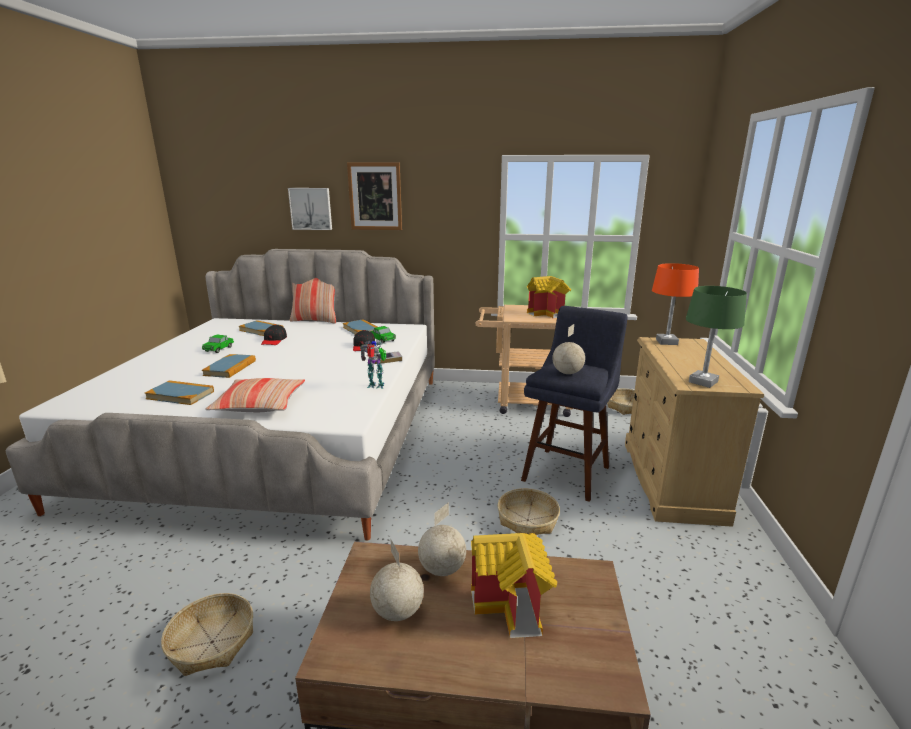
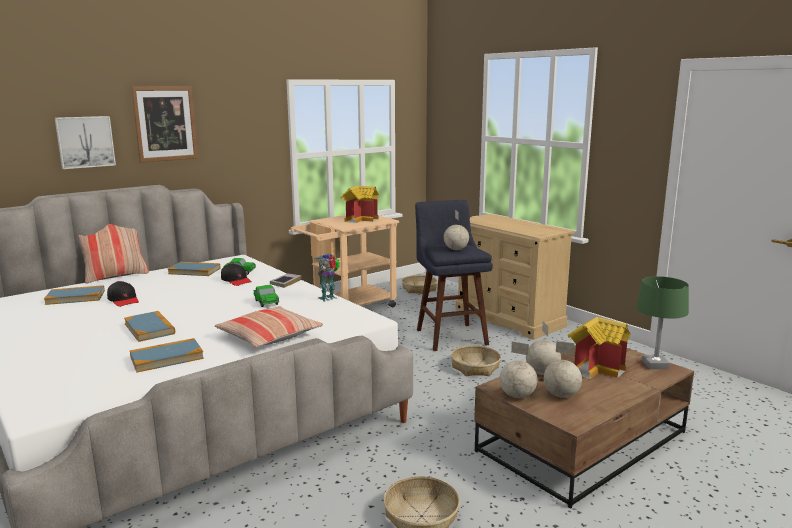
camera: 45 degrees left, 5 degrees down
(219, 349) = (78, 322): toy car -> toy car (266, 302)
(360, 579) = (517, 395): none -> globe
(666, 342) = (478, 219): orange table lamp -> none
(703, 382) = (541, 232): green table lamp -> green table lamp (655, 365)

